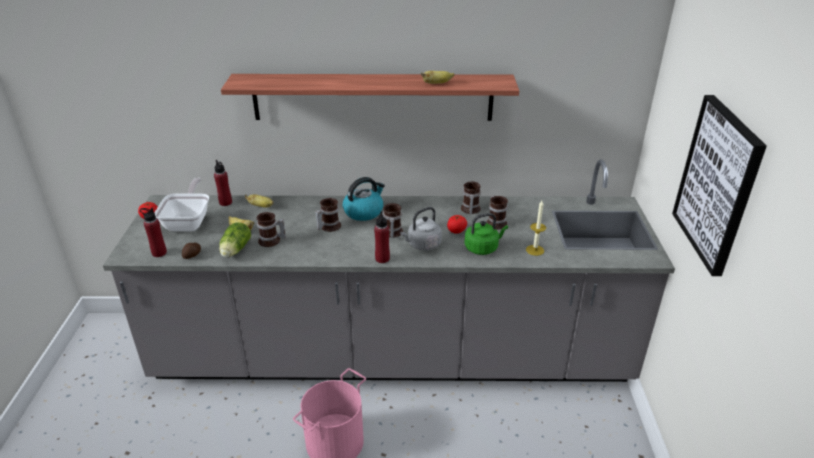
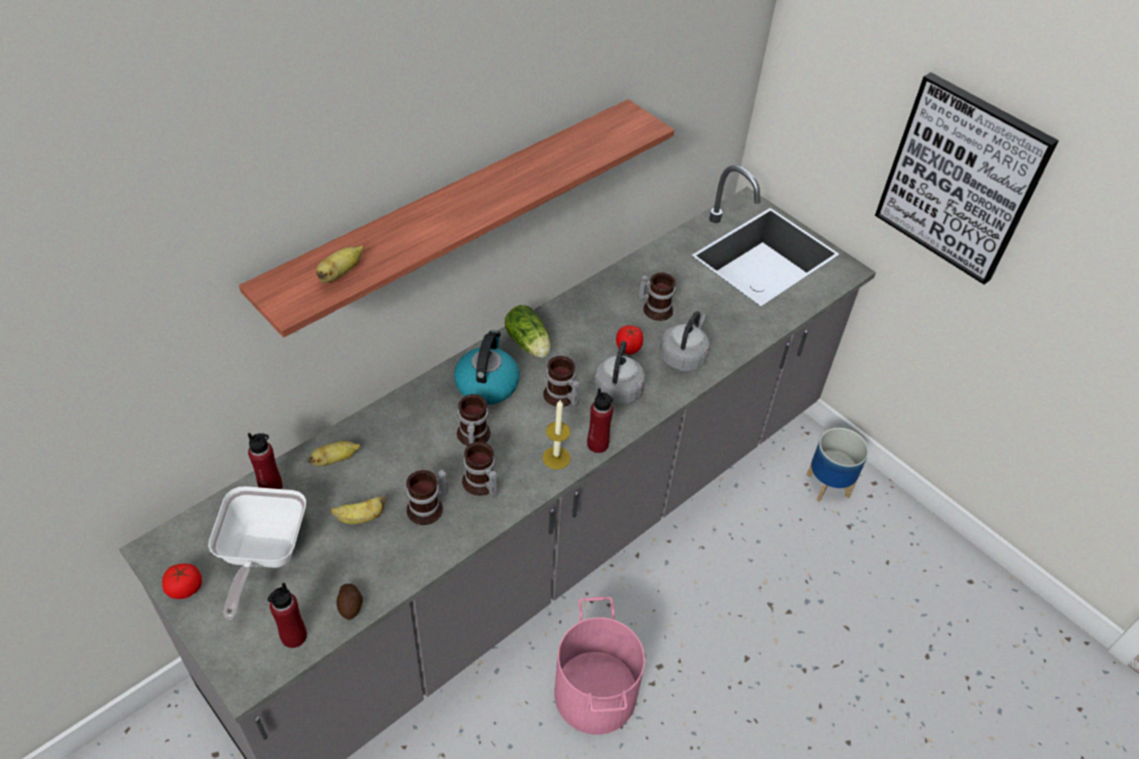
camera: 45 degrees left, 15 degrees up
(189, 222) = (261, 555): frying pan -> frying pan turned 135 degrees counterclockwise
(235, 250) = (399, 557): lettuce -> lettuce (529, 344)
(437, 83) = (567, 162): banana -> banana (340, 273)
(469, 209) = (606, 305): mug -> mug (480, 485)
(483, 248) = (684, 357): green kettle -> grey kettle
(535, 250) = (736, 326): candle -> candle (556, 458)
(602, 436) = (828, 485): none -> planter

